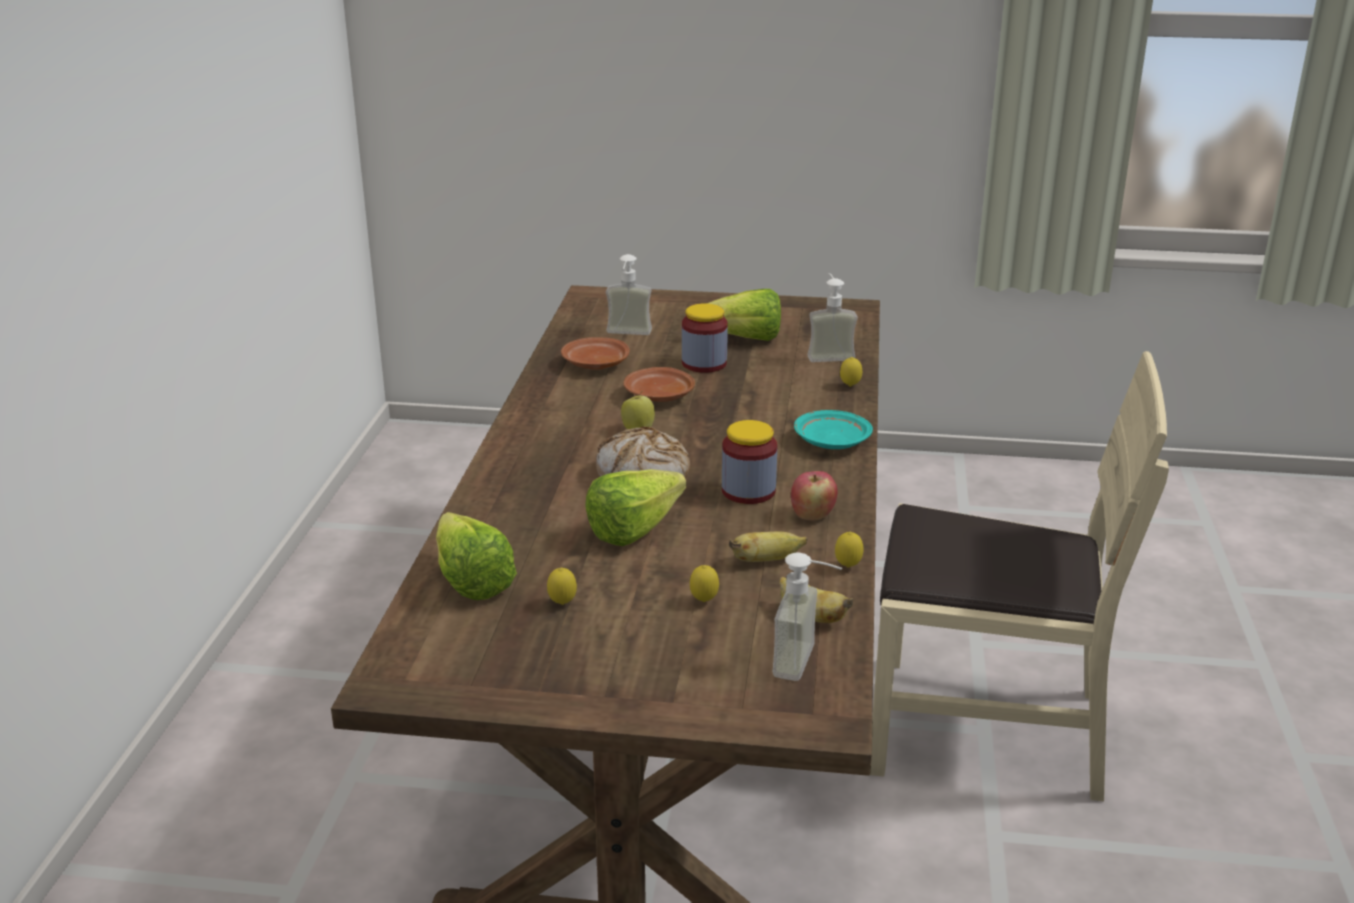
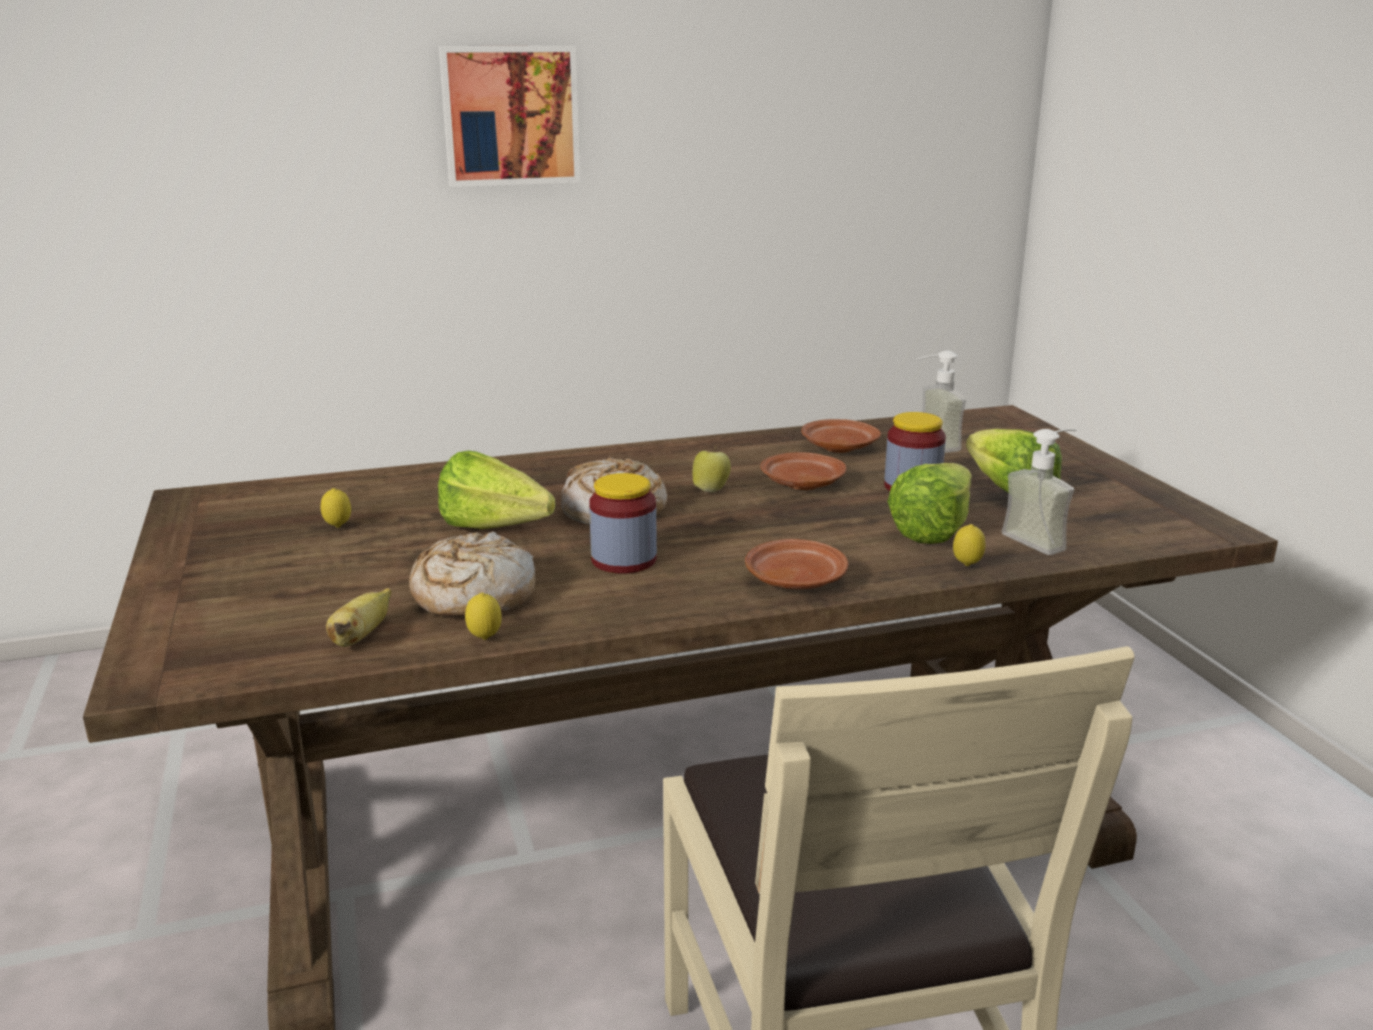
camera: 65 degrees right, 5 degrees down
(86, 152) = (510, 115): none -> picture
(470, 577) = (369, 488): lettuce -> lettuce (939, 528)
(704, 601) = (370, 581): lemon -> none
(766, 560) = (472, 595): banana -> bread
(807, 663) = (261, 651): soap dispenser -> none
(812, 515) = (594, 600): apple -> none
(831, 441) = (795, 580): turquoise plate -> brown plate

